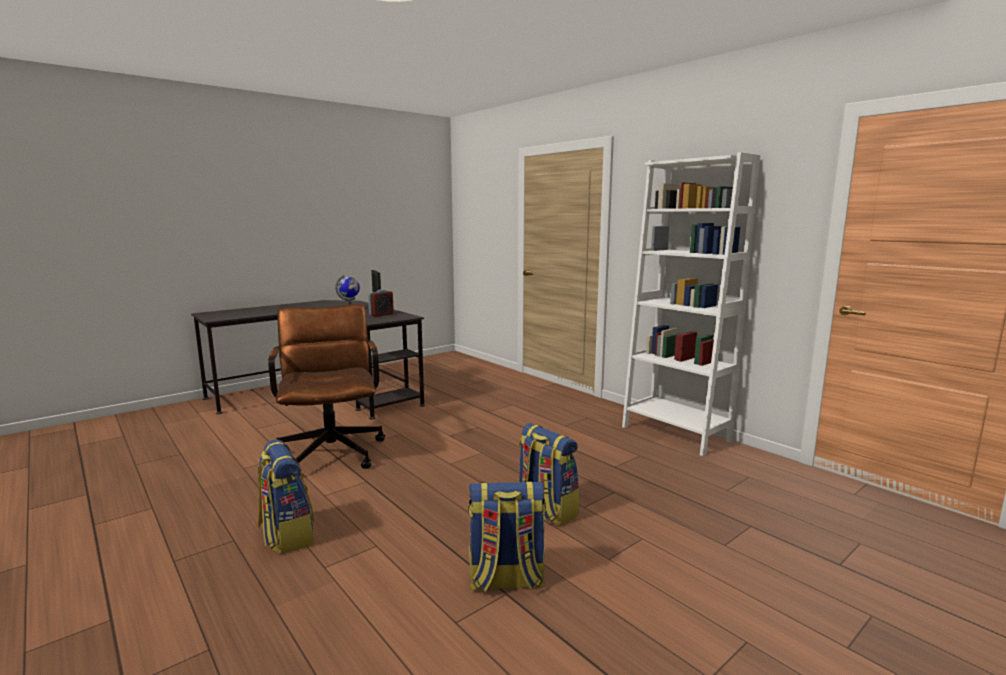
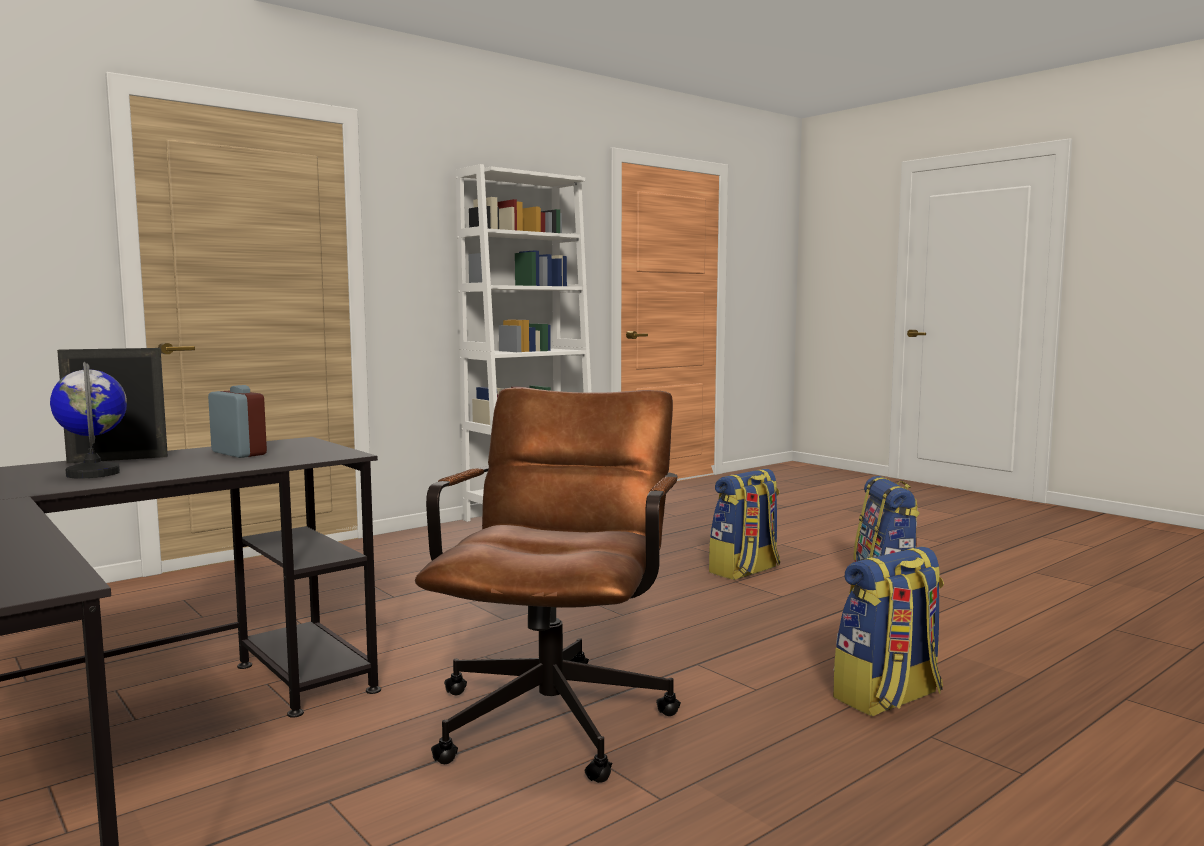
camera: 90 degrees left, 5 degrees down
(331, 449) = (558, 710): brown office chair -> brown office chair turned 120 degrees clockwise

